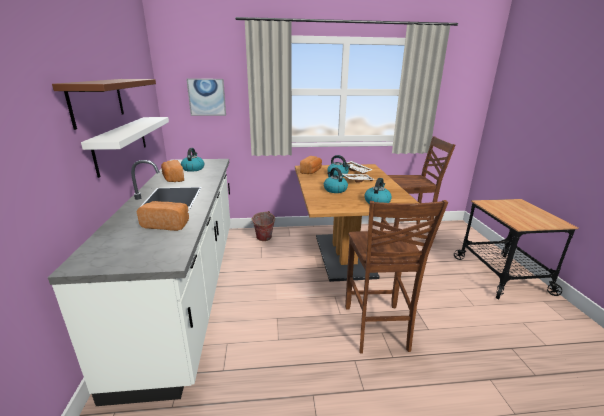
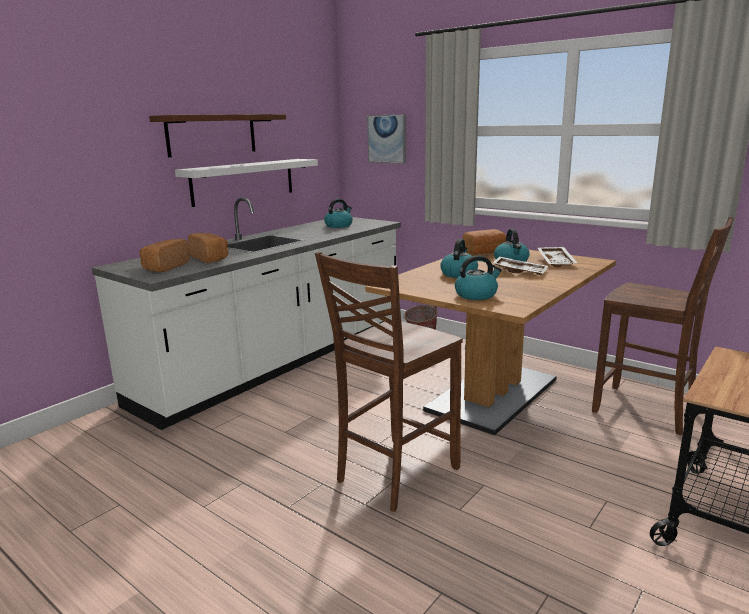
camera: 45 degrees right, 5 degrees down
(173, 179) = (299, 230): bread -> bread (165, 267)

